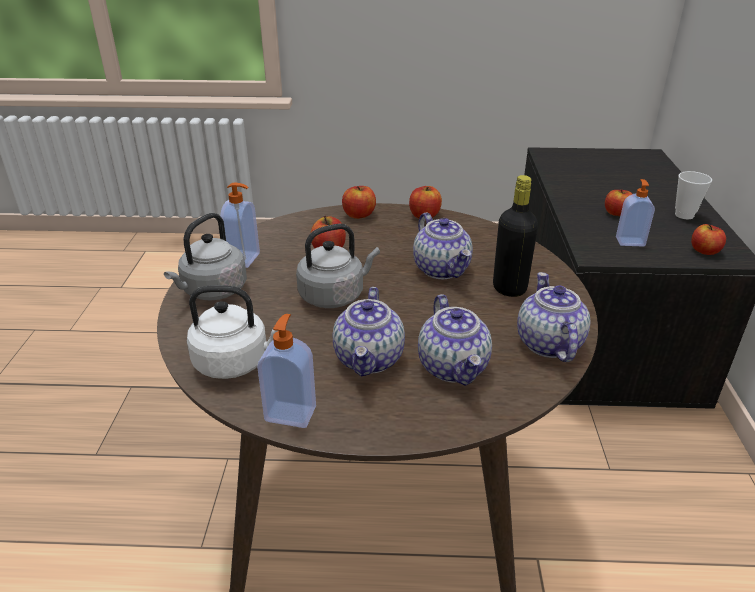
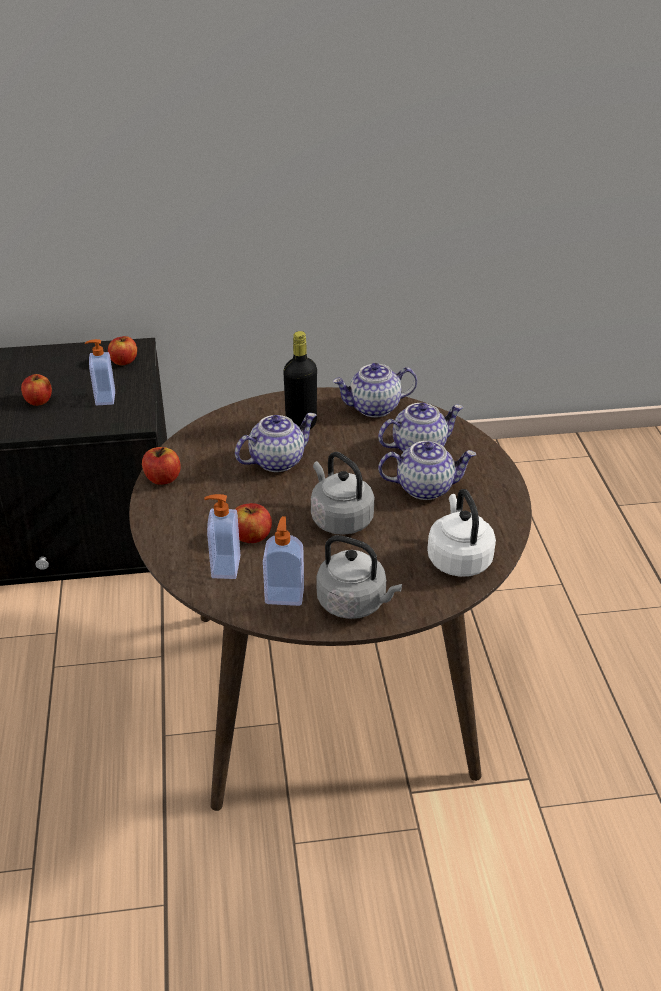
camera: 100 degrees left, 5 degrees up
(291, 413) = (502, 516): soap dispenser -> soap dispenser (224, 567)
(359, 215) = (164, 526): apple -> none
(684, 215) = (46, 363): cup -> none

